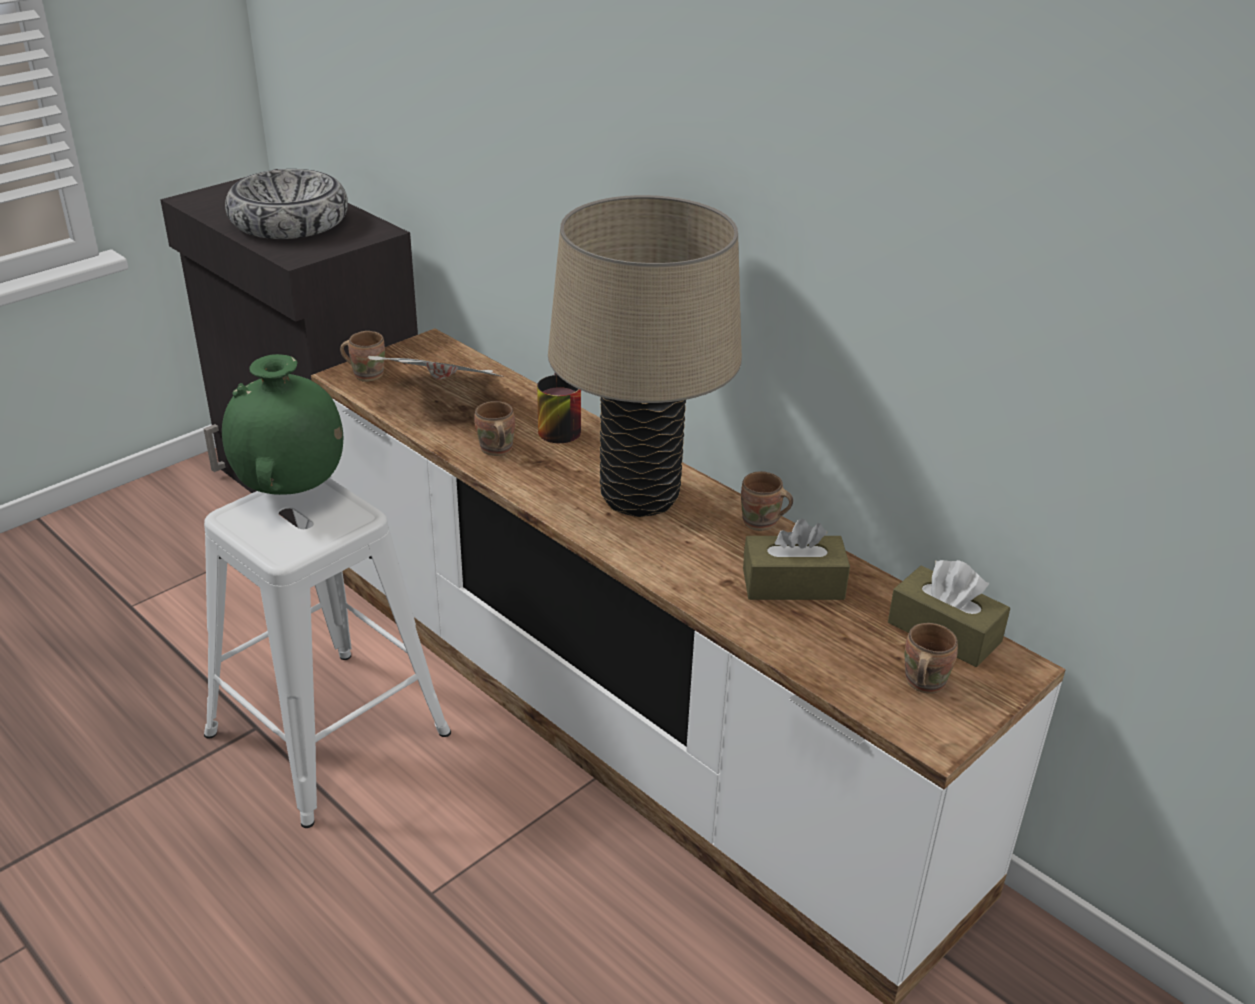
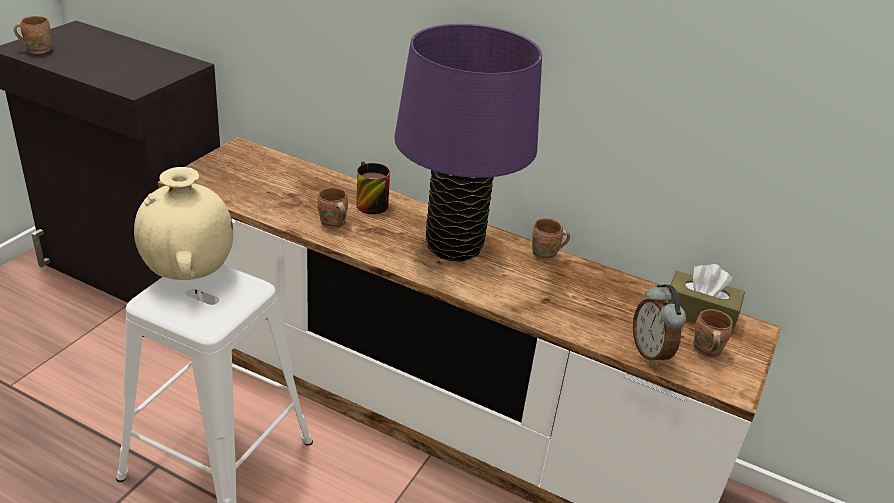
camera: 20 degrees left, 0 degrees up
(290, 222) = (112, 62): bowl -> none
(291, 490) = (189, 275): green vase -> beige vase
(367, 374) = (203, 177): brown mug -> brown mug (38, 50)
(444, 398) = (273, 189): newspaper -> none
(639, 497) = (454, 247): beige table lamp -> purple table lamp
(793, 584) = (589, 295): brown tissue box -> none
(838, 672) = (651, 352): none -> alarm clock

